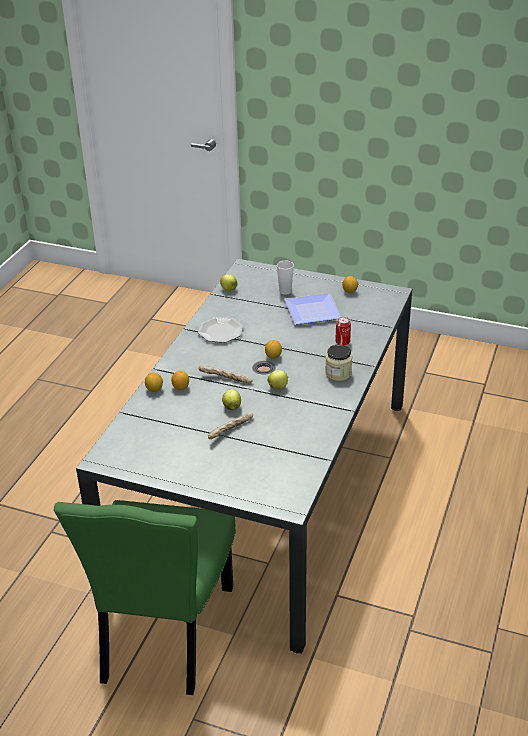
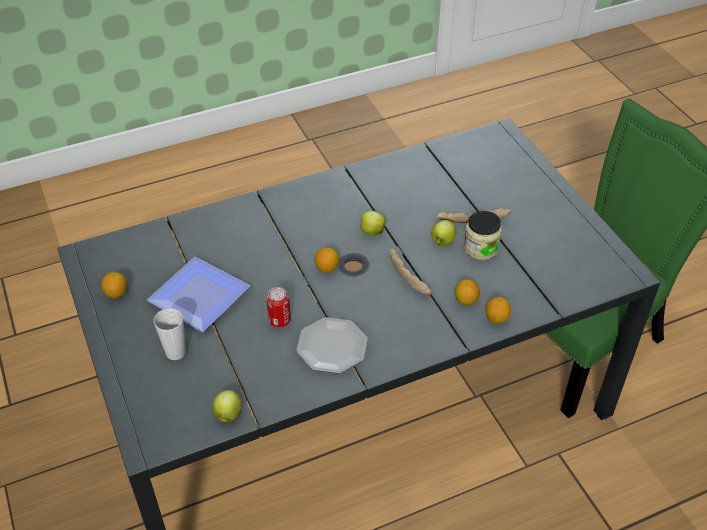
camera: 135 degrees left, 10 degrees up
(338, 373) = (298, 206): jar -> jar (480, 248)
(342, 342) = (238, 235): can -> can (279, 320)

